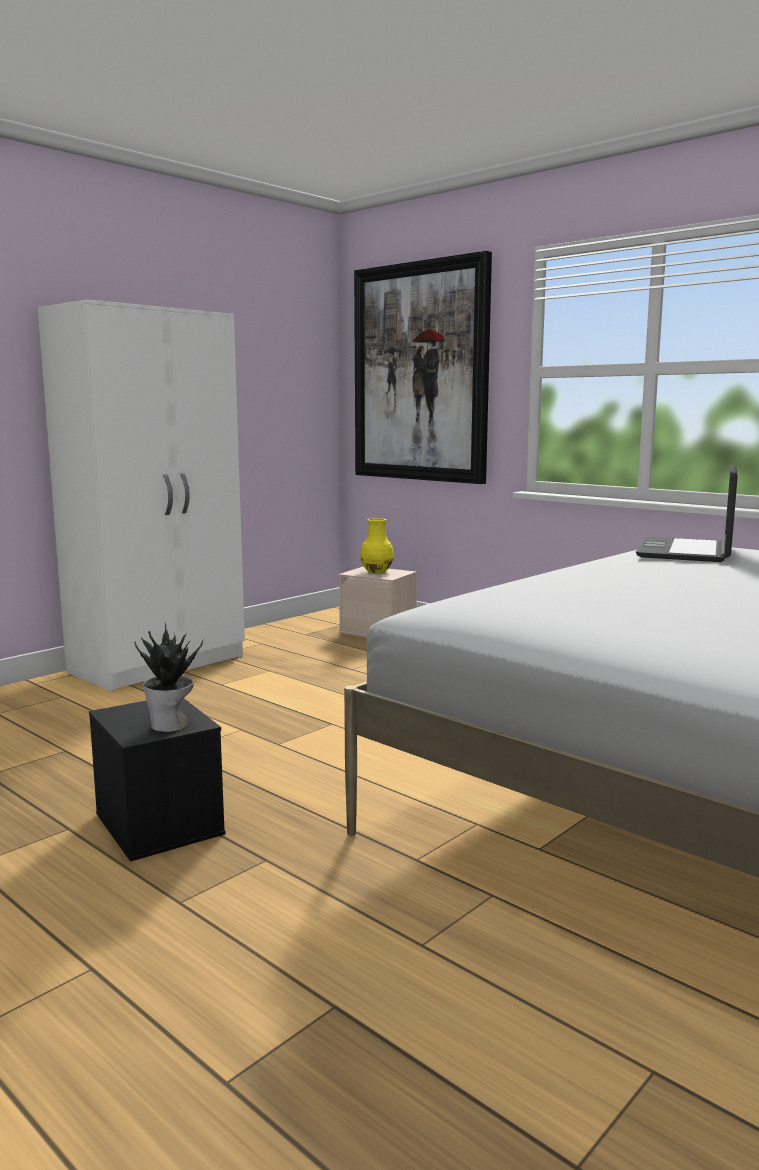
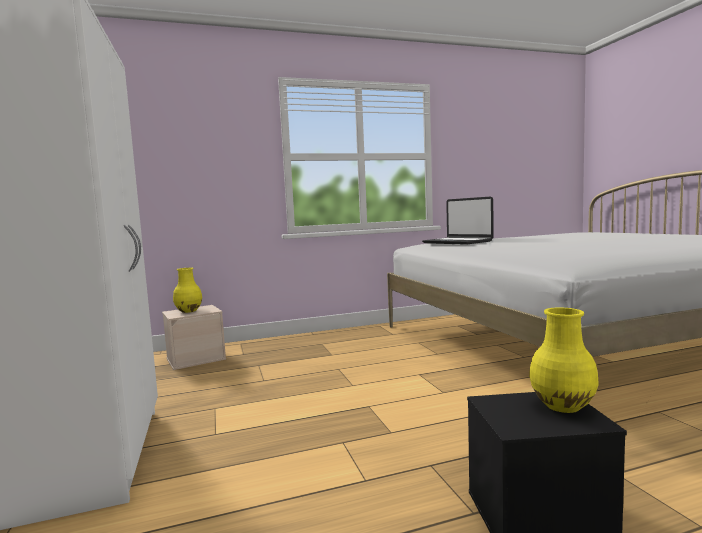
camera: 60 degrees left, 5 degrees down
(171, 725) = (563, 406): potted plant -> yellow vase
(420, 373) = (183, 155): picture -> none

